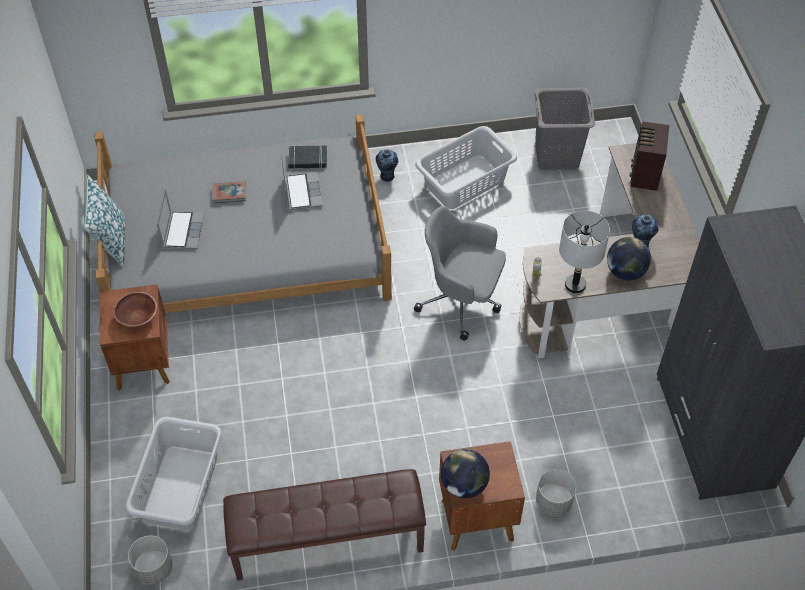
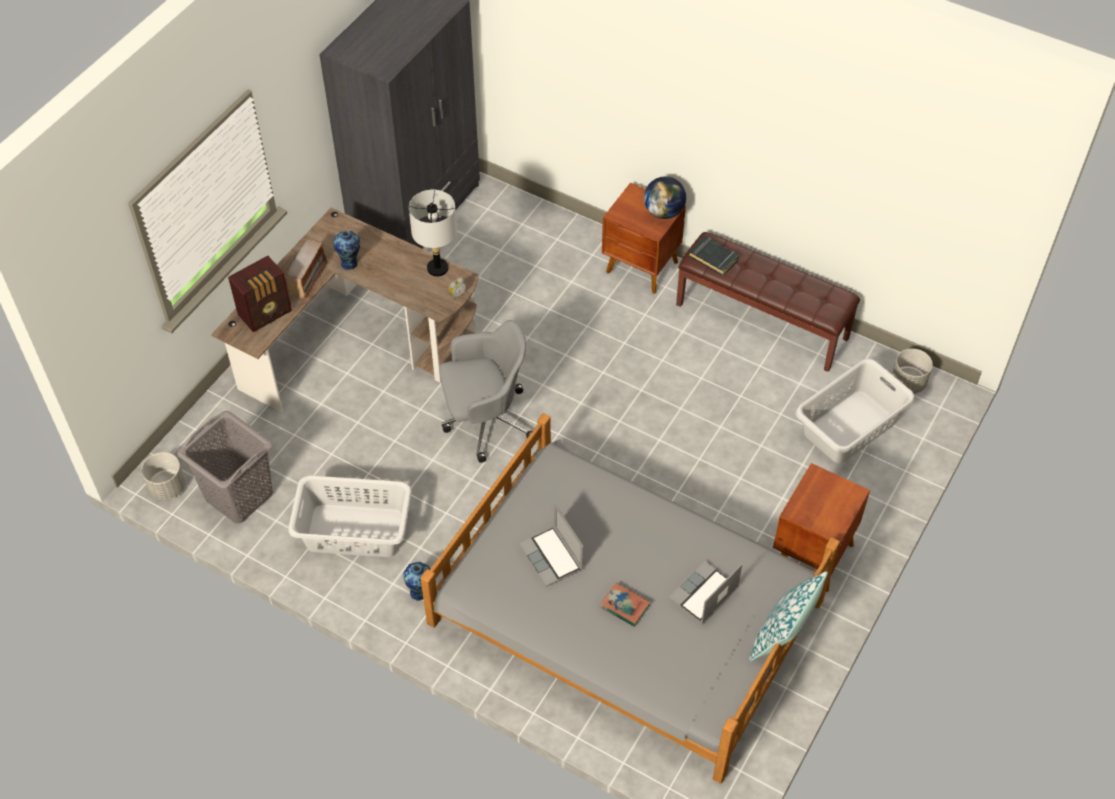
camera: 140 degrees left, 0 degrees up
(137, 317) = (819, 494): brown bowl -> none
(302, 192) = (552, 557): laptop -> laptop turned 60 degrees counterclockwise
(307, 159) = (512, 592): black book -> black book (713, 258)
(462, 301) = (485, 420): grey office chair -> grey office chair turned 75 degrees counterclockwise
(554, 502) = (577, 244): grey planter -> grey planter (167, 487)
(625, 272) = (388, 252): globe -> none
(652, 215) = (307, 278): none -> radio

